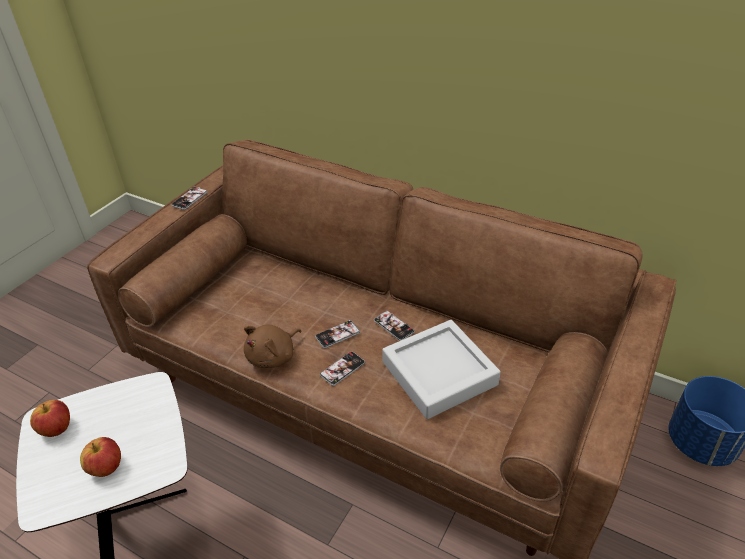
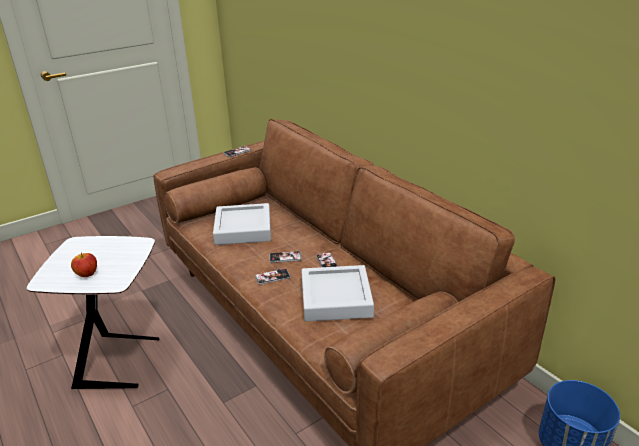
camera: 25 degrees right, 10 degrees down
(57, 429) = (78, 249): apple -> none
(252, 308) = (243, 229): none -> grey tray
(273, 356) = (235, 258): brown plush toy -> none

